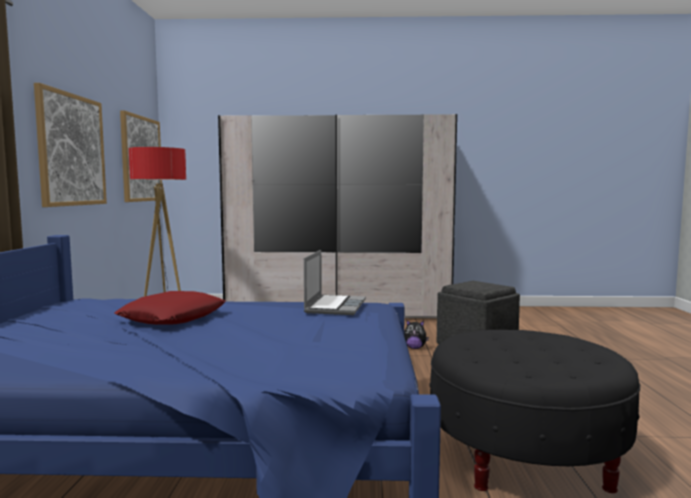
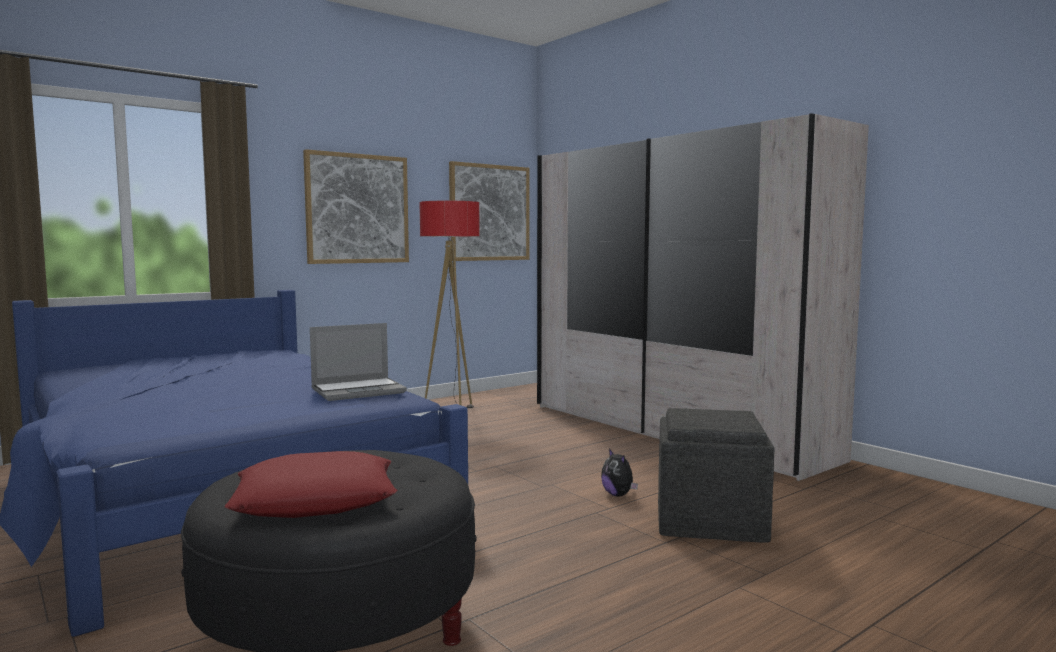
camera: 50 degrees right, 0 degrees up
(173, 317) = (245, 372): red pillow -> red pillow (316, 500)

